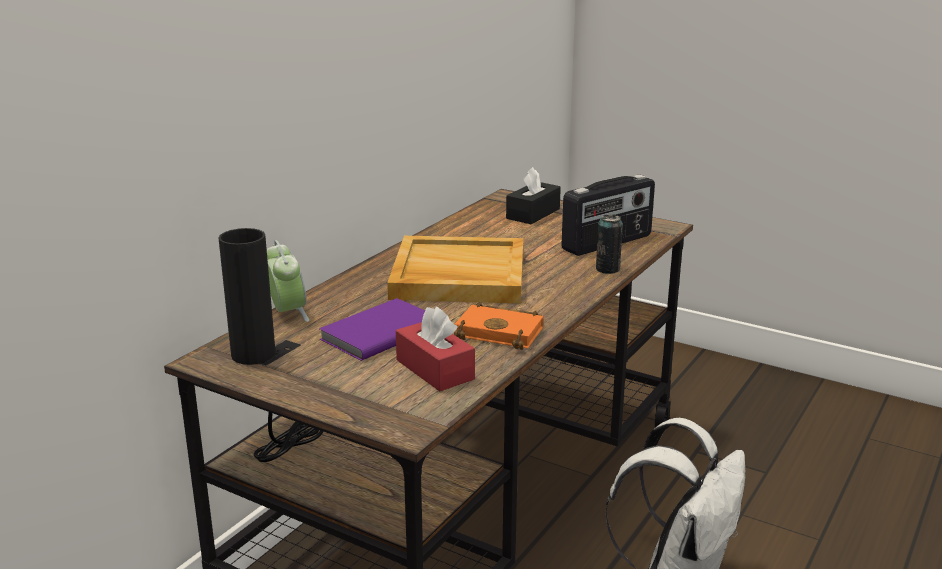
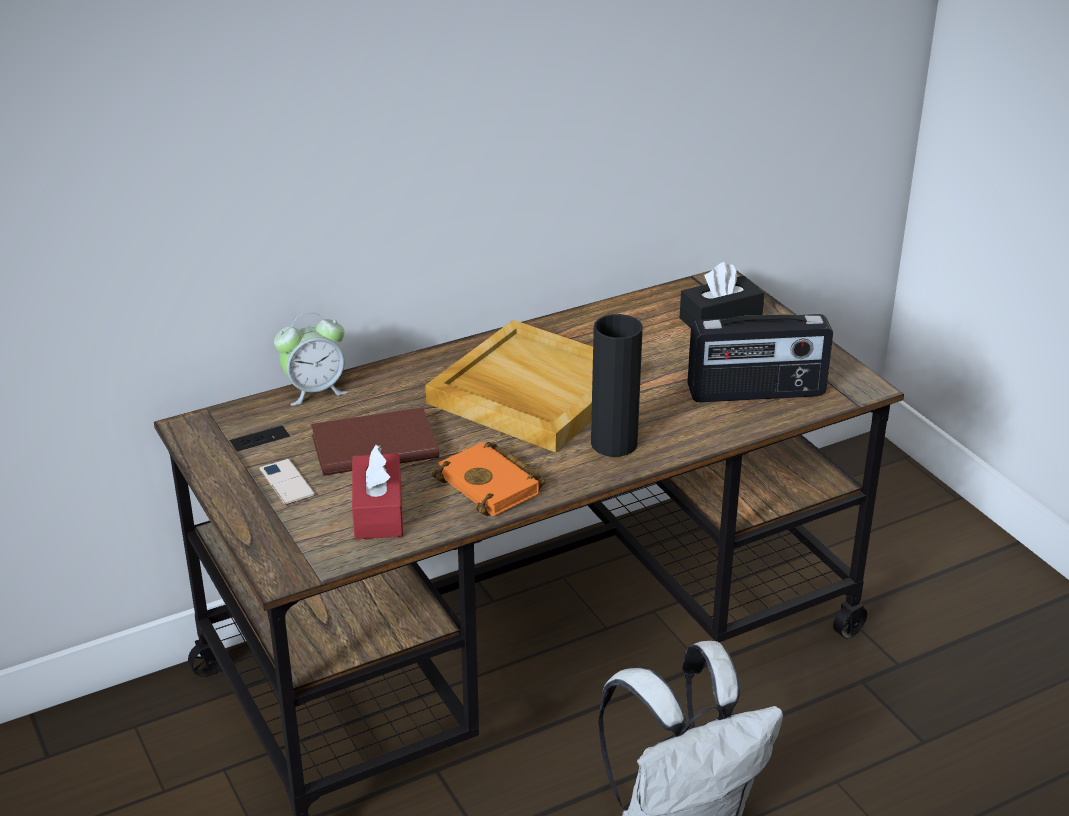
camera: 30 degrees right, 10 degrees up
(253, 354) = (236, 434): black vase -> black vase (614, 443)
(287, 313) = (315, 391): alarm clock -> alarm clock turned 60 degrees clockwise
(336, 373) = (287, 482): none -> phone
(378, 333) = (372, 445): purple book -> brown book
(607, 269) = (708, 433): can -> none

